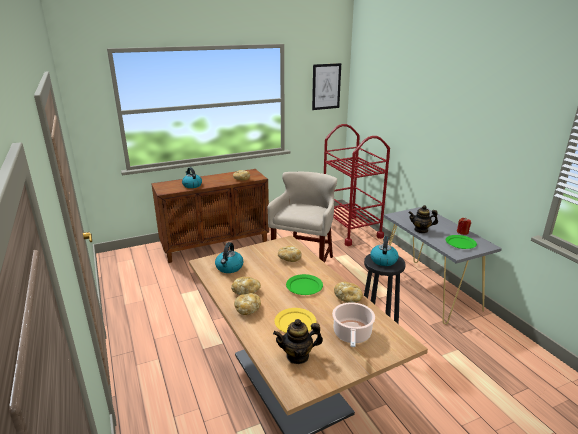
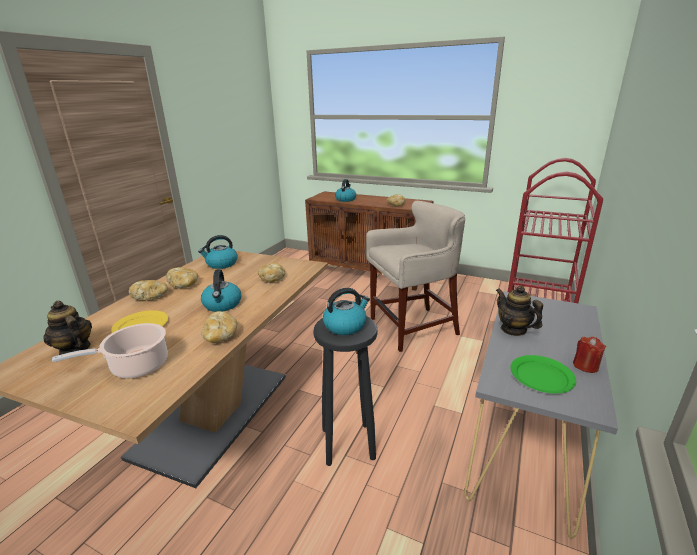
camera: 50 degrees right, 0 degrees up
(304, 286) = (222, 305): green plate -> kettle
(326, 86) = (569, 102): picture -> none

